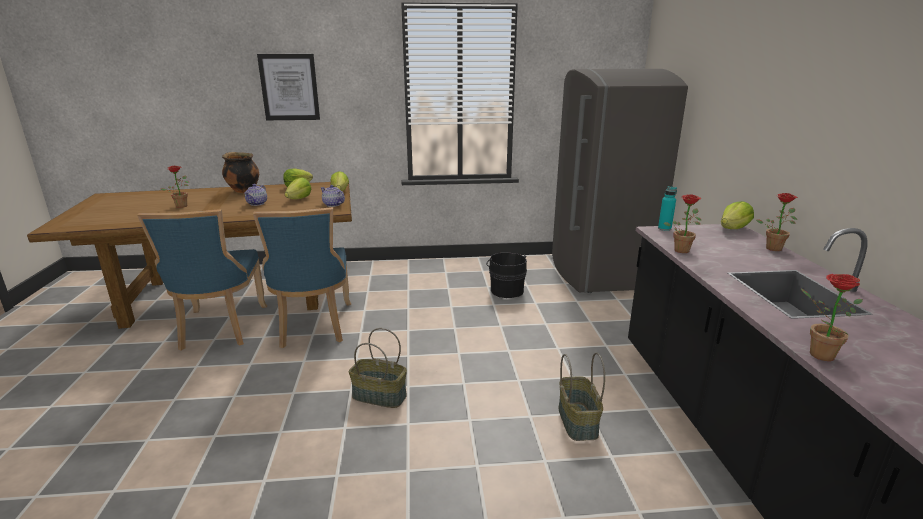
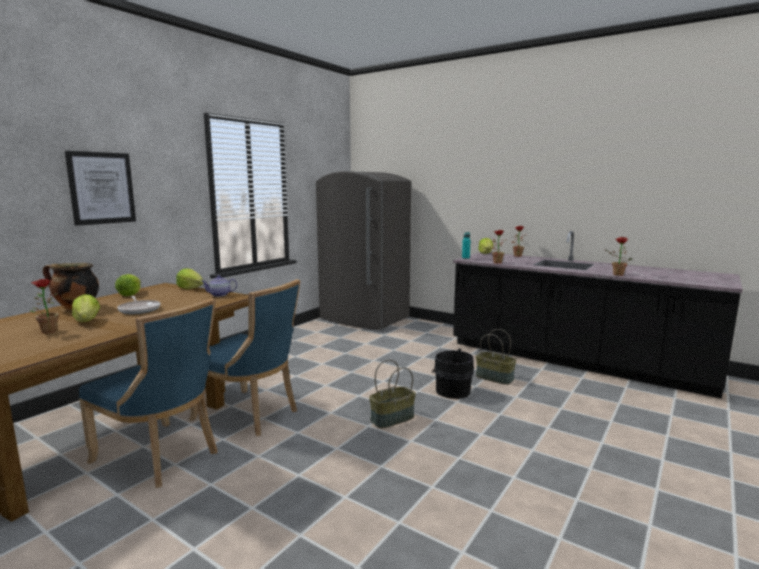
camera: 50 degrees left, 10 degrees down
(257, 203) = (139, 310): teapot -> frying pan
(299, 199) = (171, 299): lettuce -> lettuce (87, 321)
(506, 290) = (335, 343): black bucket -> black bucket (451, 390)

